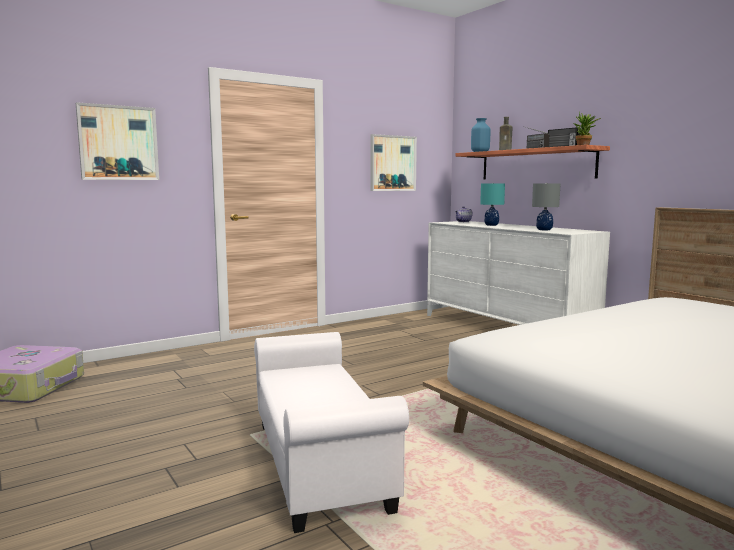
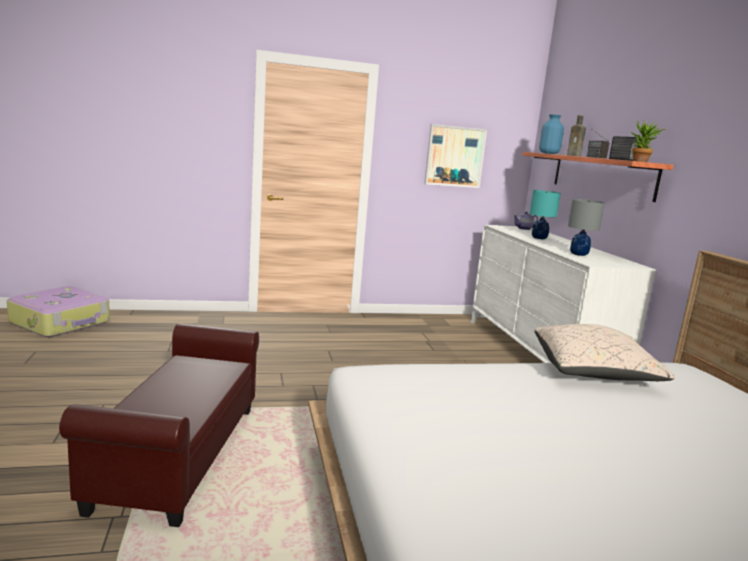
camera: 20 degrees right, 5 degrees up
(118, 143) = (165, 119): picture -> none
(319, 463) = (179, 455): white ottoman -> brown ottoman
(632, 308) = (594, 372): none -> beige pillow

